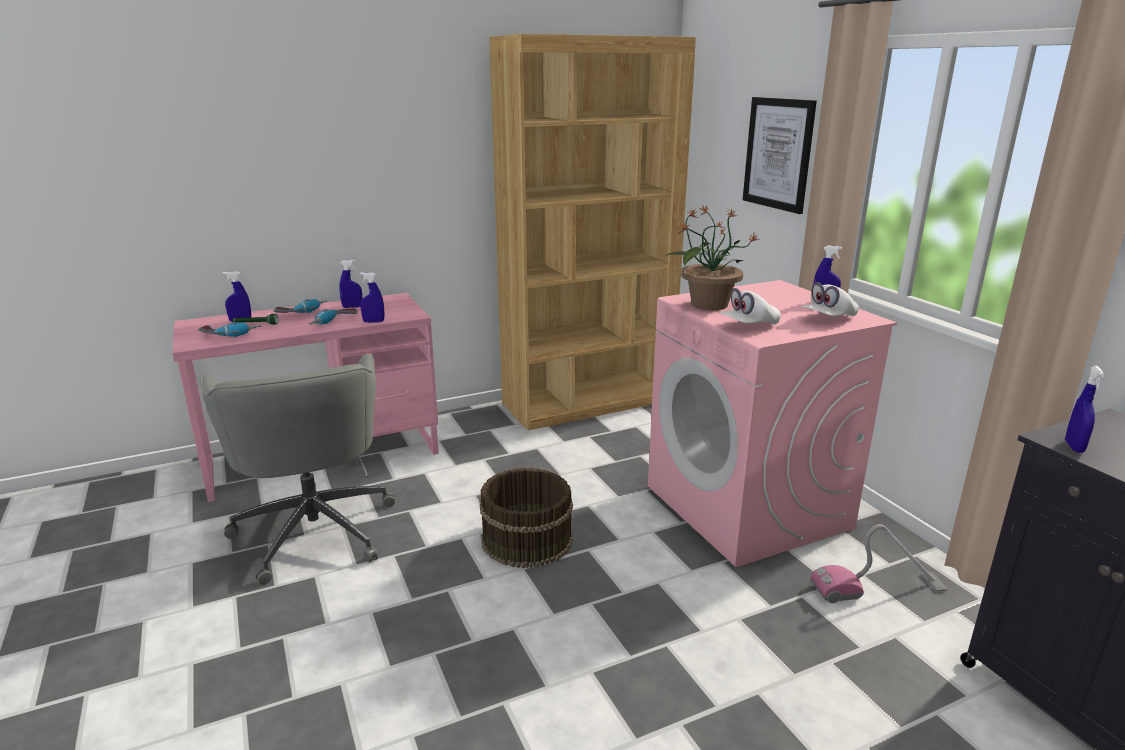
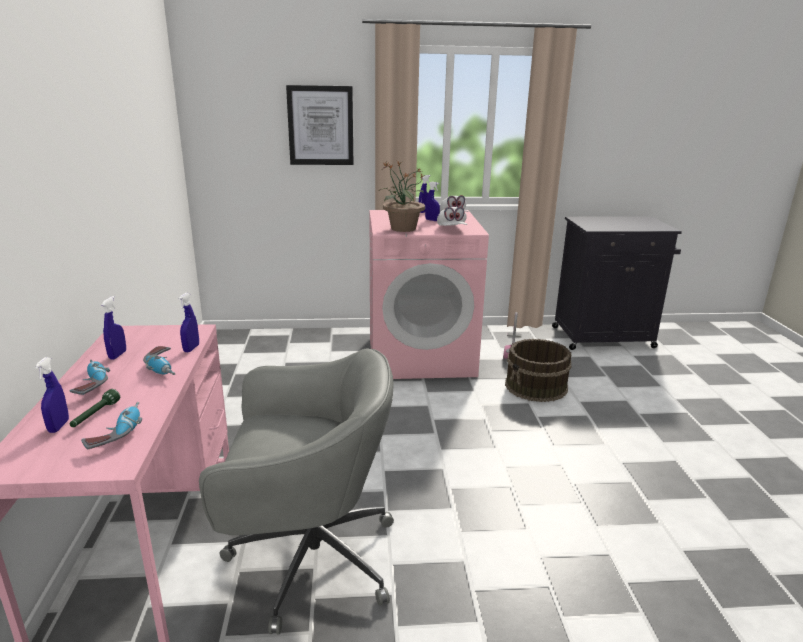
camera: 70 degrees left, 0 degrees up
(526, 540) = (406, 441): brown bucket -> brown bucket (536, 386)
(588, 402) = (221, 370): brown bookcase -> none
(1074, 447) = (600, 228): blue spray bottle -> blue spray bottle (432, 220)

